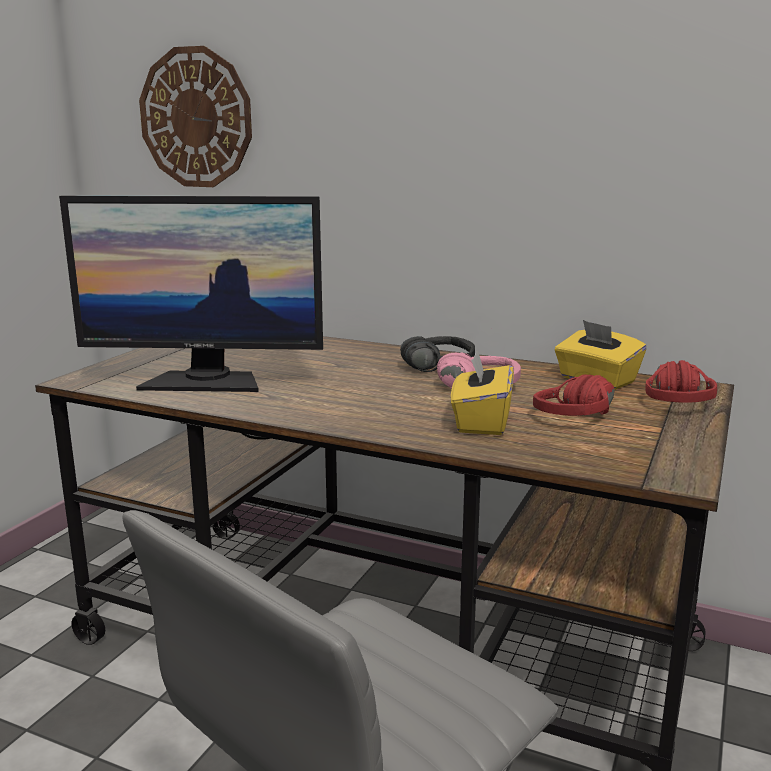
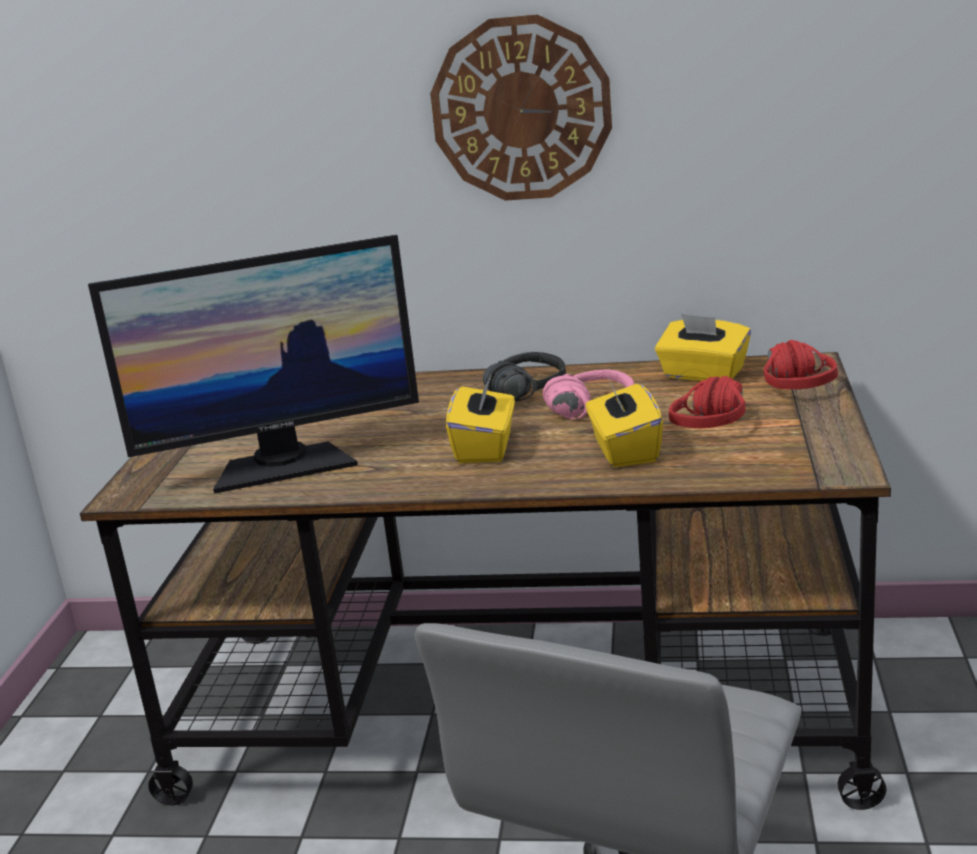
camera: 15 degrees left, 5 degrees up
(196, 118) = (144, 130): wall clock -> wall clock (521, 109)
(367, 398) = (485, 448): none -> yellow tissue box

